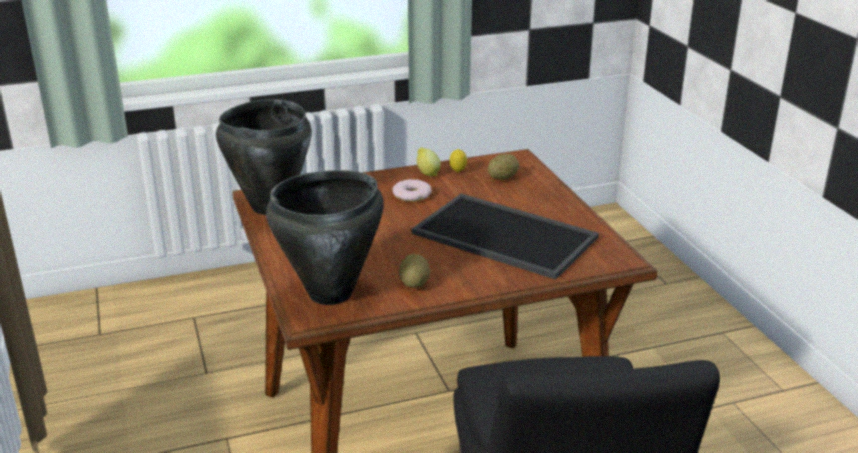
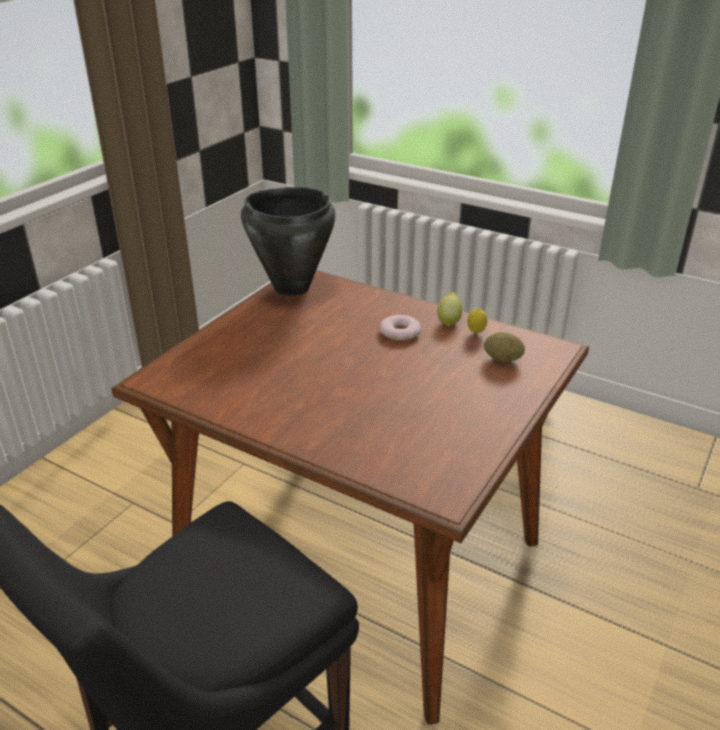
camera: 50 degrees right, 5 degrees up
(331, 294) = (193, 373): black cooking pot -> none
(414, 284) = (252, 402): potato -> none
(507, 235) = (399, 409): tray -> none

